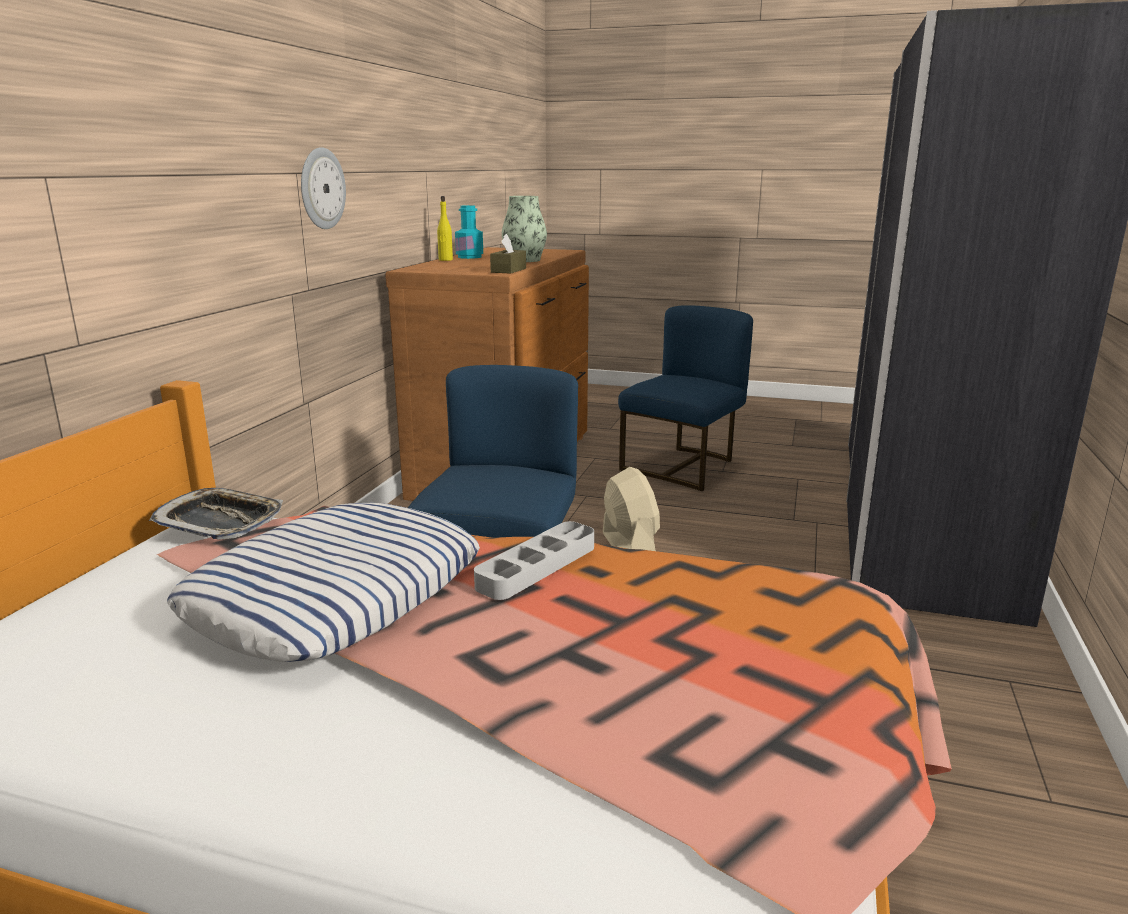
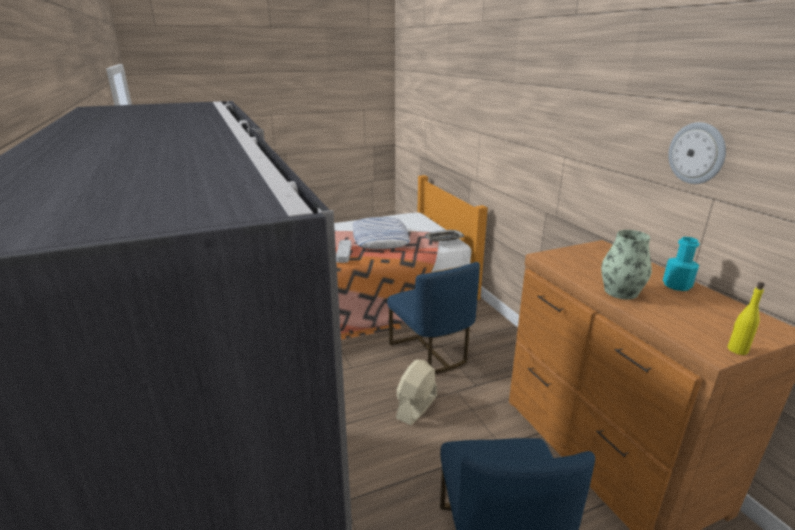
camera: 140 degrees right, 5 degrees up
(321, 188) = (574, 169): wall clock -> wall clock (697, 153)
(445, 260) = (660, 271): yellow bottle -> yellow bottle (737, 350)
(508, 270) = (554, 263): brown tissue box -> none
(628, 547) = (416, 407): beige fan -> beige fan turned 90 degrees clockwise

